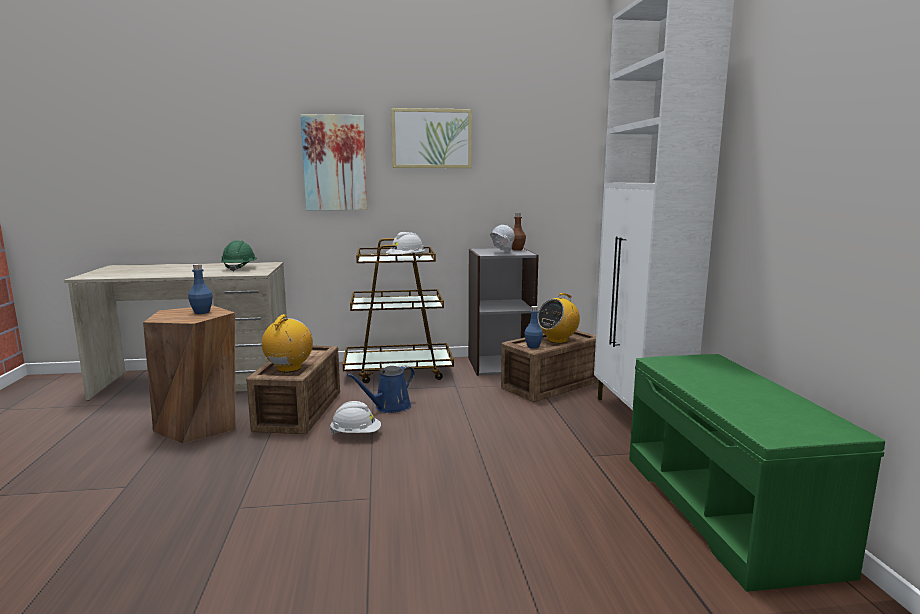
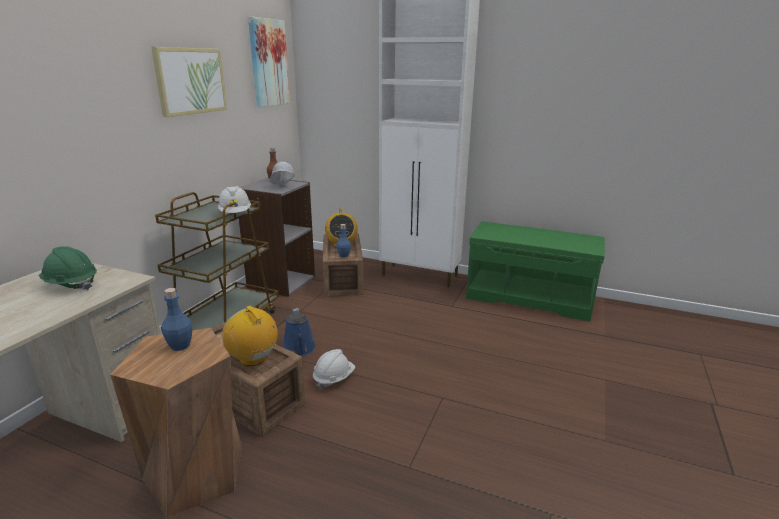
camera: 60 degrees left, 10 degrees up
(335, 163) = (105, 118): picture -> picture (268, 63)

